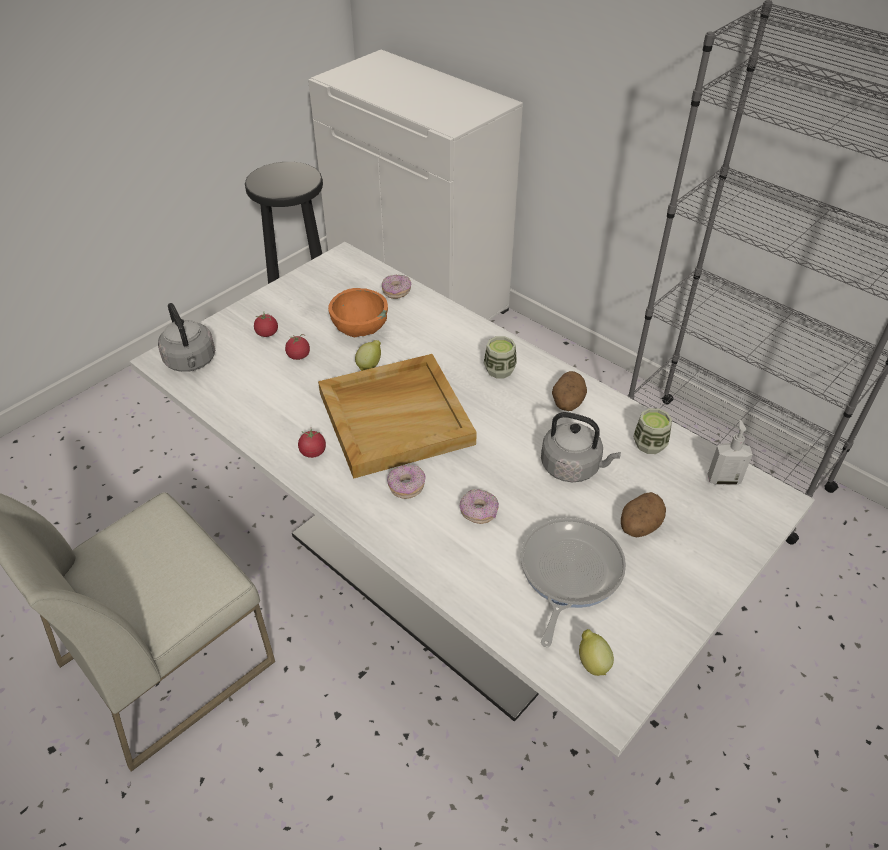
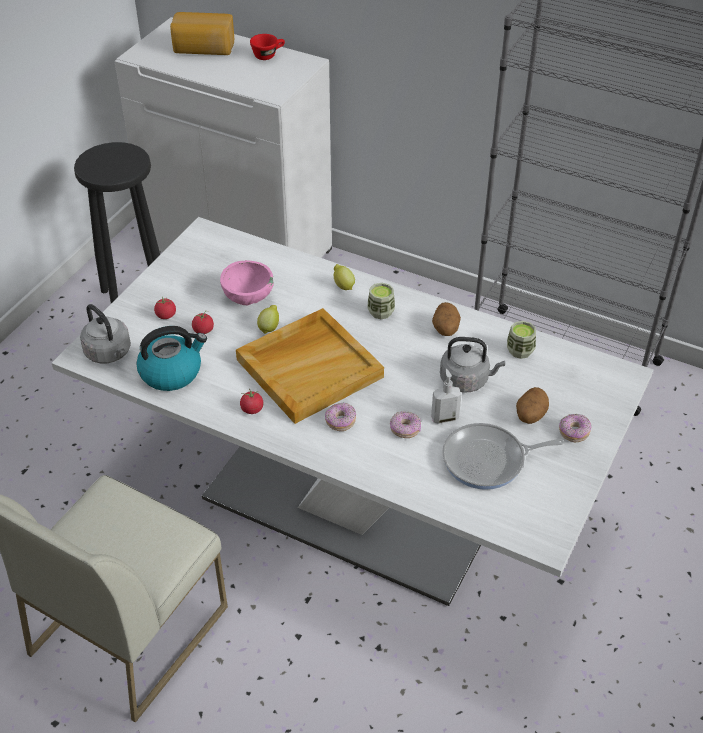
camera: 15 degrees left, 0 degrees up
(245, 394) = (172, 372): none -> kettle
(359, 331) = (248, 299): orange bowl -> pink bowl
(396, 292) = (266, 257): donut -> donut (573, 432)
(399, 79) = (203, 49): none -> bread
(461, 91) = (268, 55): none -> red cup
(568, 573) = (488, 460): frying pan -> frying pan turned 105 degrees counterclockwise
(592, 662) = (525, 518): lemon -> lemon (343, 286)
(723, 479) = (583, 367): soap dispenser -> soap dispenser (444, 418)

